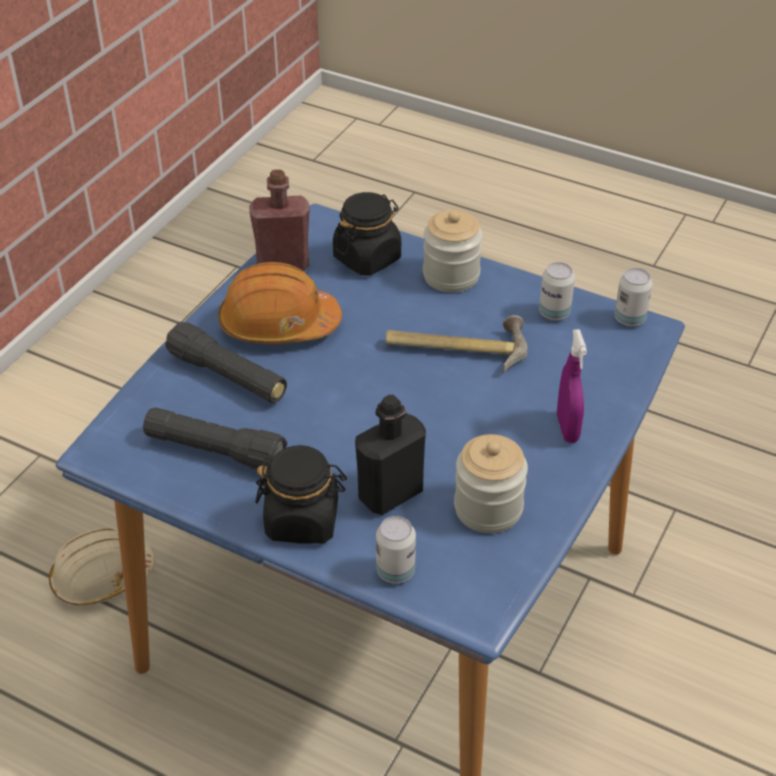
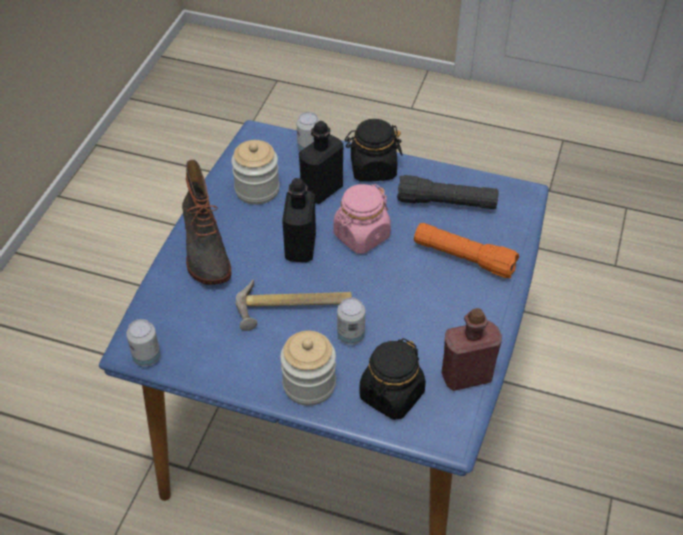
camera: 170 degrees right, 5 degrees up
(102, 577) = (562, 411): beige hard hat -> none
(228, 377) = (463, 258): black flashlight -> orange flashlight
(278, 324) = (445, 310): orange hard hat -> none
(351, 421) = (361, 236): none -> pink jar
(436, 415) = (300, 248): none -> black bottle
(554, 313) = (213, 354): can -> can (351, 336)
(567, 428) = (204, 250): purple spray bottle -> boot

